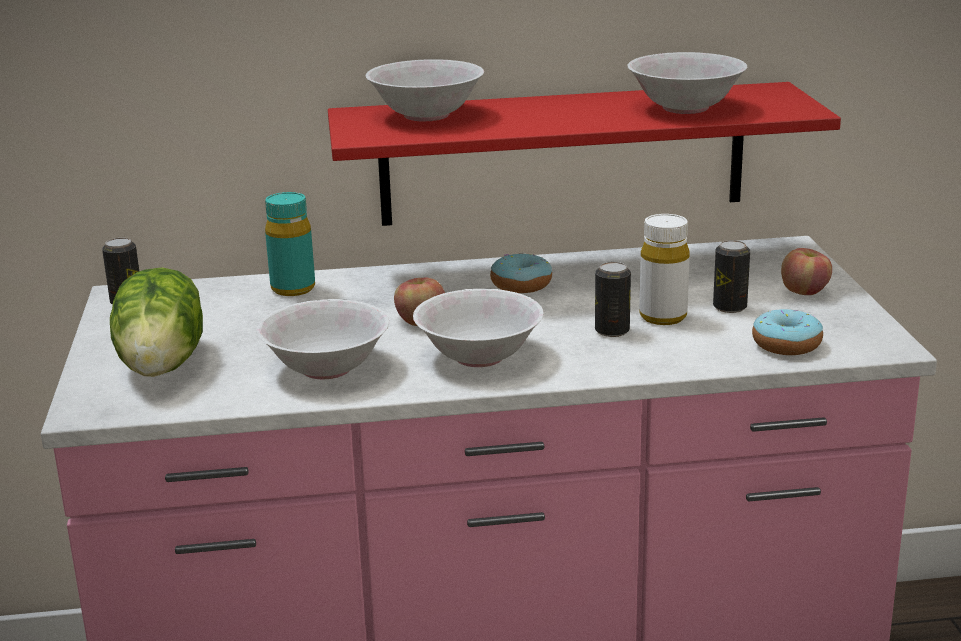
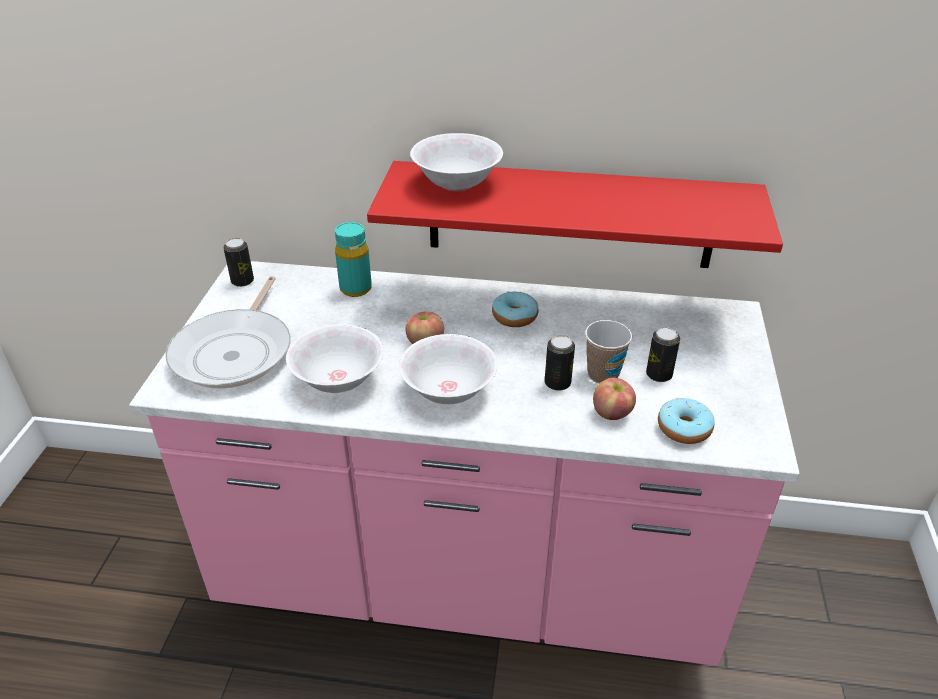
camera: 15 degrees right, 15 degrees up
(164, 364) = (236, 352): lettuce -> frying pan
(663, 316) = (603, 375): white bottle -> cup
(686, 108) = (660, 208): white bowl -> none
(804, 292) = (725, 369): apple -> apple (612, 413)

